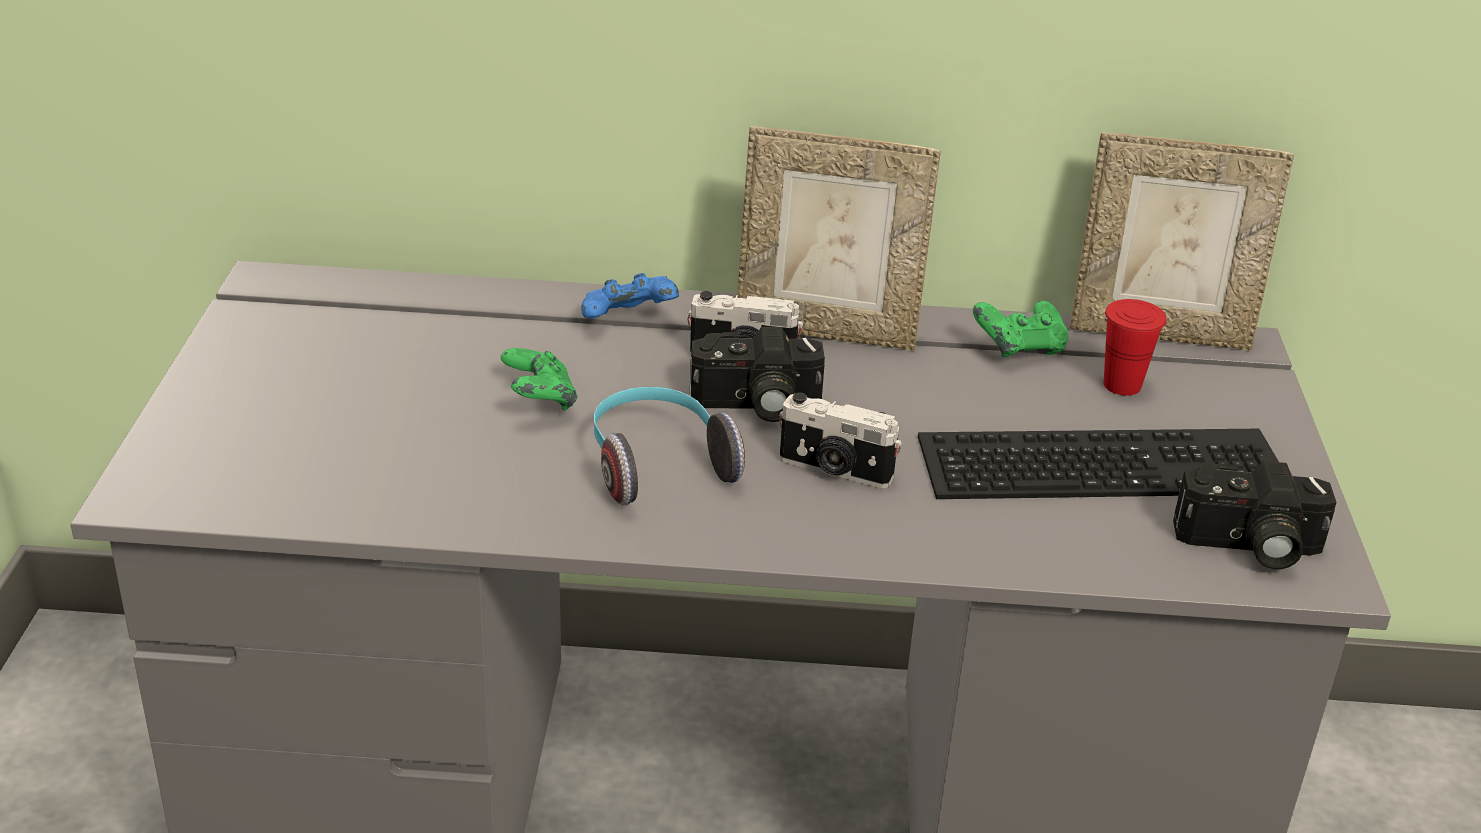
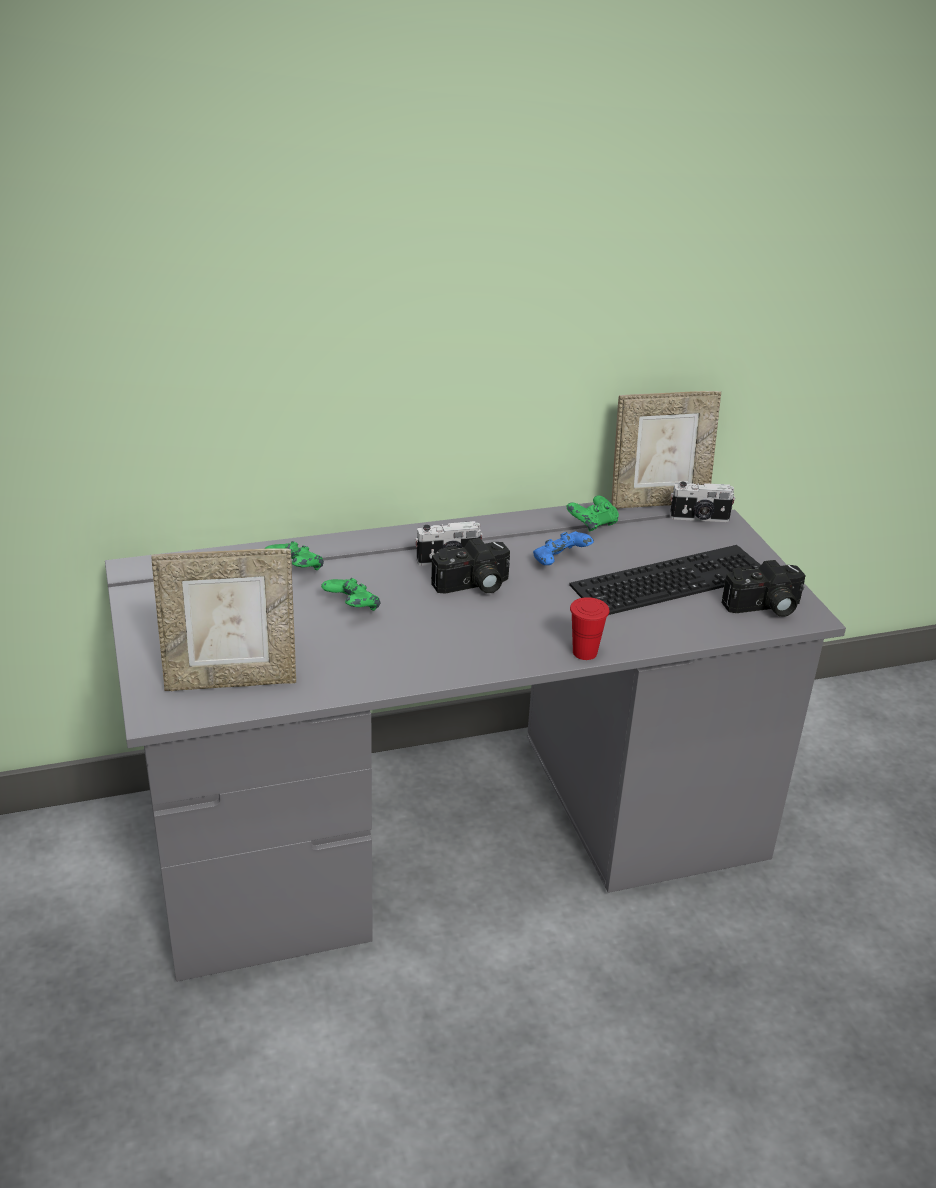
camera: 20 degrees left, 0 degrees up
(494, 328) = (295, 571): none -> green game controller
(629, 322) = (370, 551): blue game controller -> blue game controller (560, 562)
(657, 464) = (441, 630): headphones -> none
(827, 331) = (484, 535): picture frame -> picture frame (231, 680)
(834, 470) = (538, 613): camera -> camera (699, 518)
(1122, 385) = (656, 535): red cup -> red cup (584, 652)

